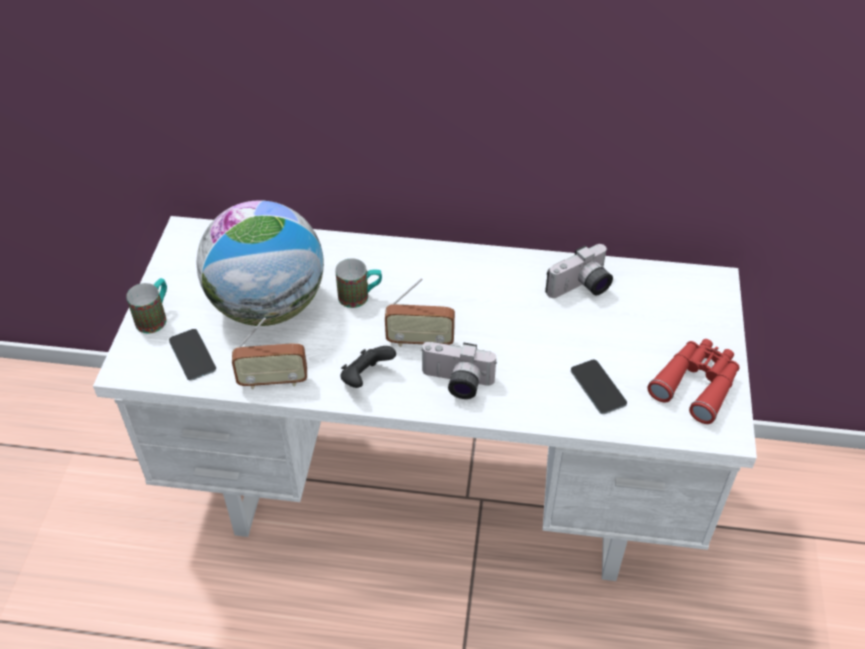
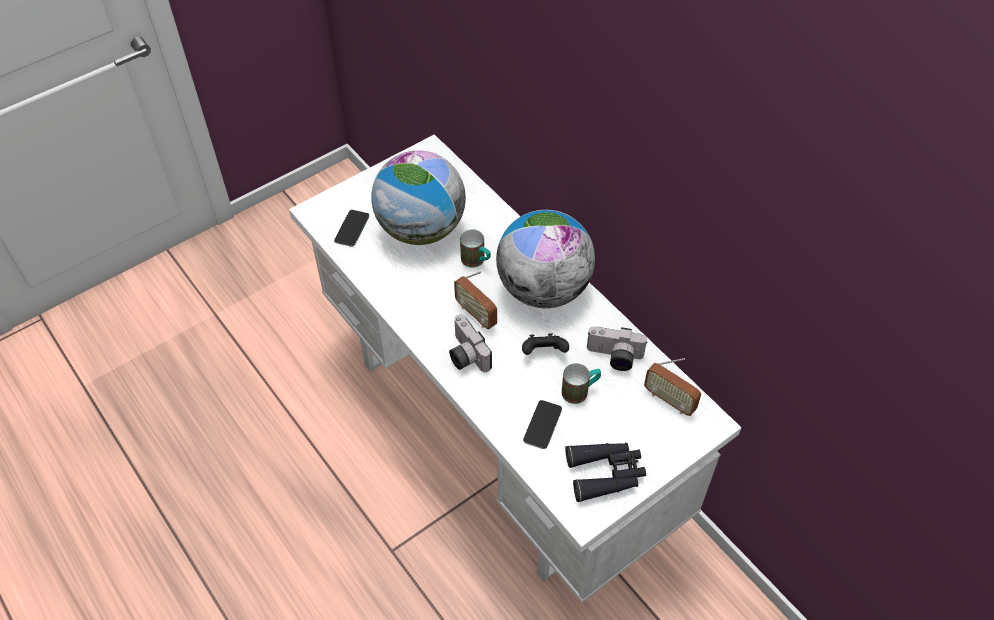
camera: 45 degrees right, 5 degrees up
(155, 317) = (358, 192): mug -> mug (580, 391)
(273, 381) = (373, 275): radio -> radio (669, 400)
(366, 378) = (421, 312): black game controller -> black game controller (544, 353)
(451, 277) = (543, 289): none -> globe
(696, 383) = (606, 473): red binoculars -> black binoculars

